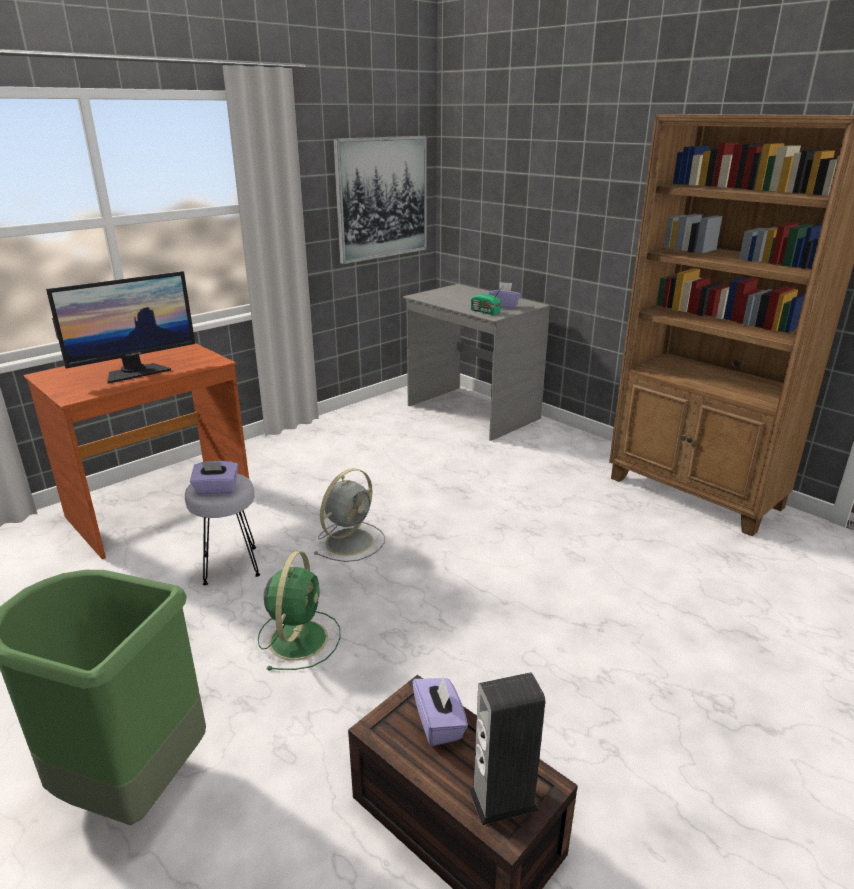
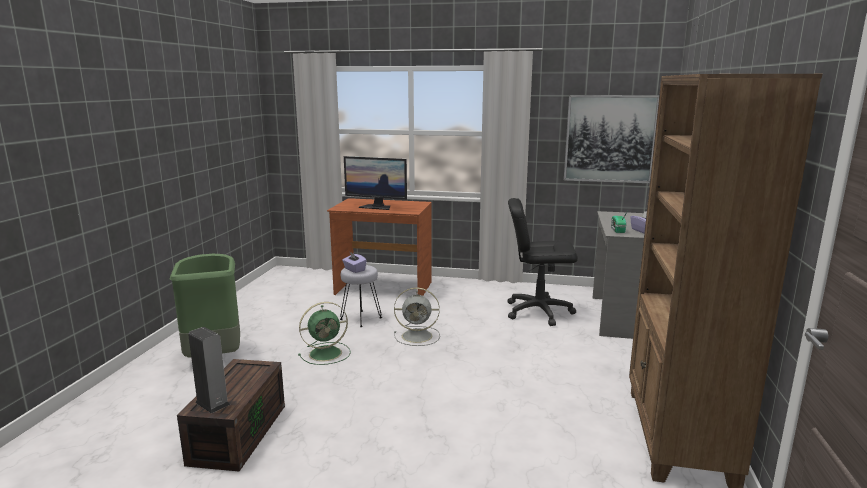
camera: 55 degrees right, 10 degrees down
(397, 444) = (538, 311): none -> black office chair
(439, 723) = (251, 376): purple tissue box -> none

